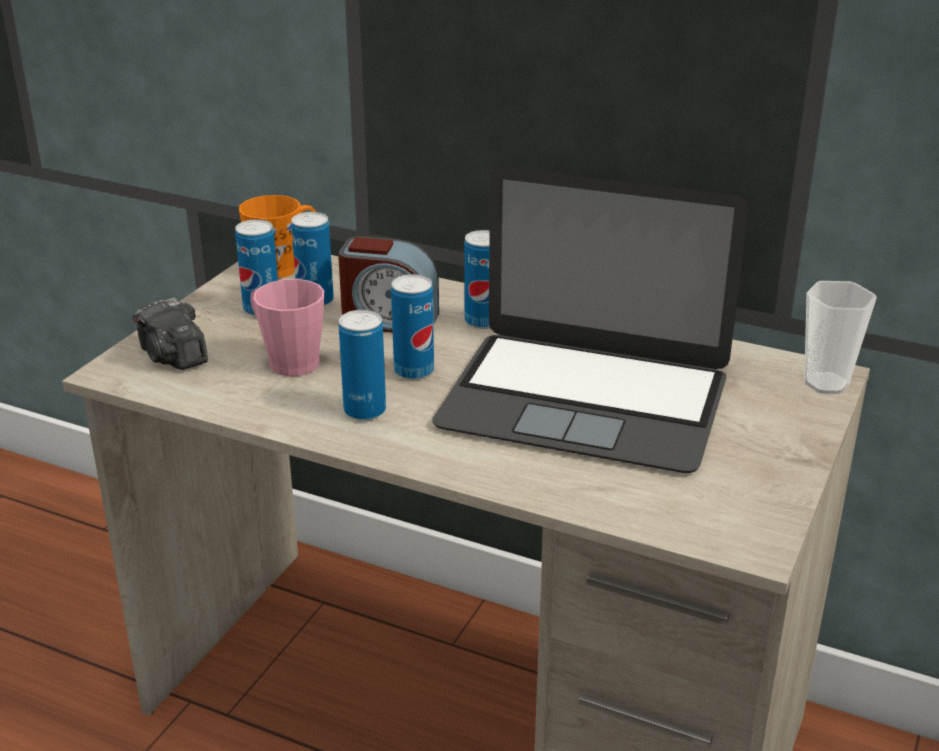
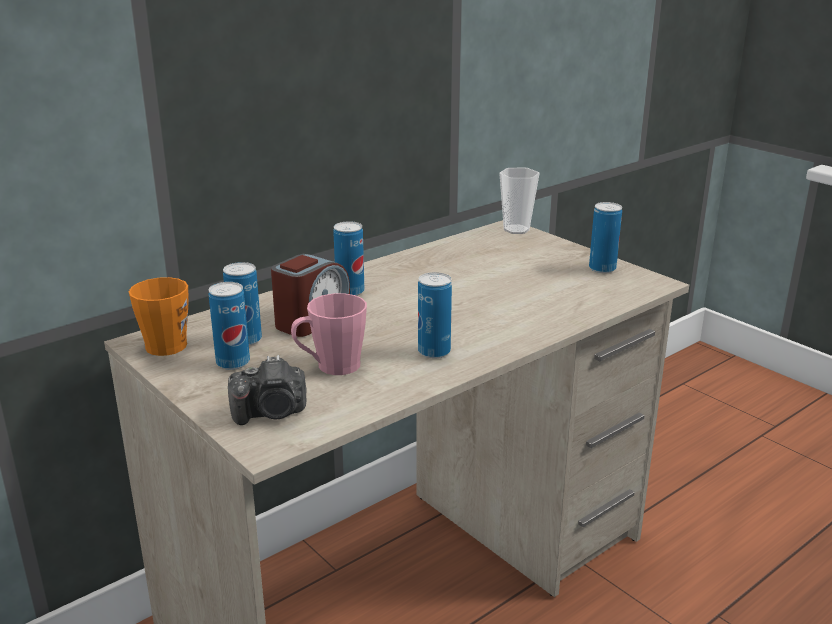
camera: 65 degrees left, 5 degrees down
(414, 371) = (395, 326): can -> can (602, 268)
(585, 400) = (481, 286): laptop -> none

